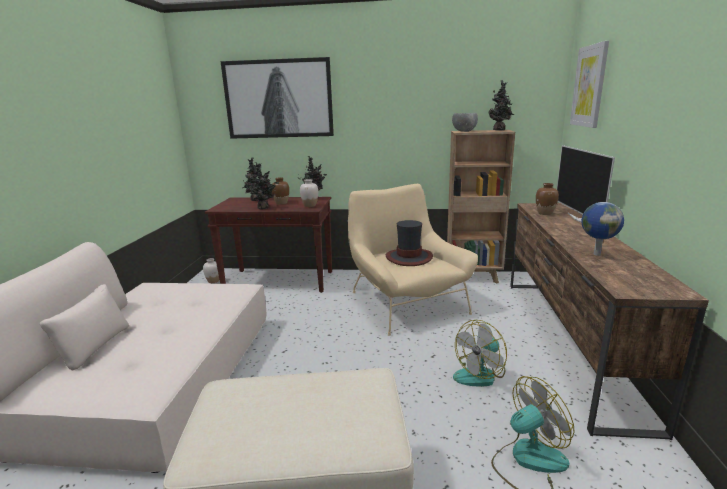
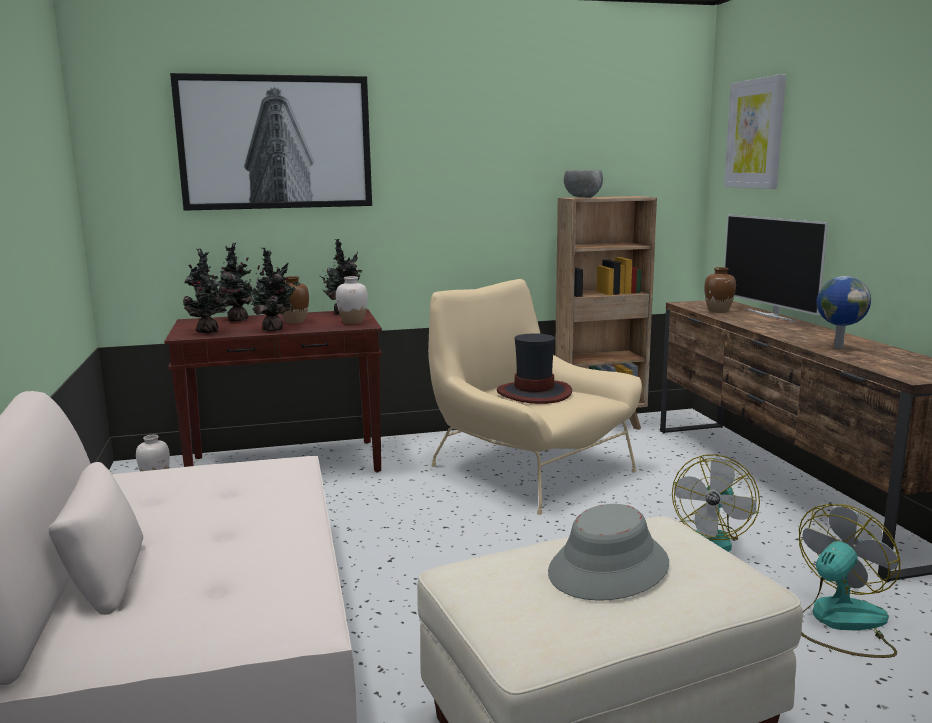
camera: 20 degrees left, 5 degrees down
(301, 406) = (609, 568): none -> grey hat
(500, 130) = (630, 196): potted plant -> potted plant (209, 332)

